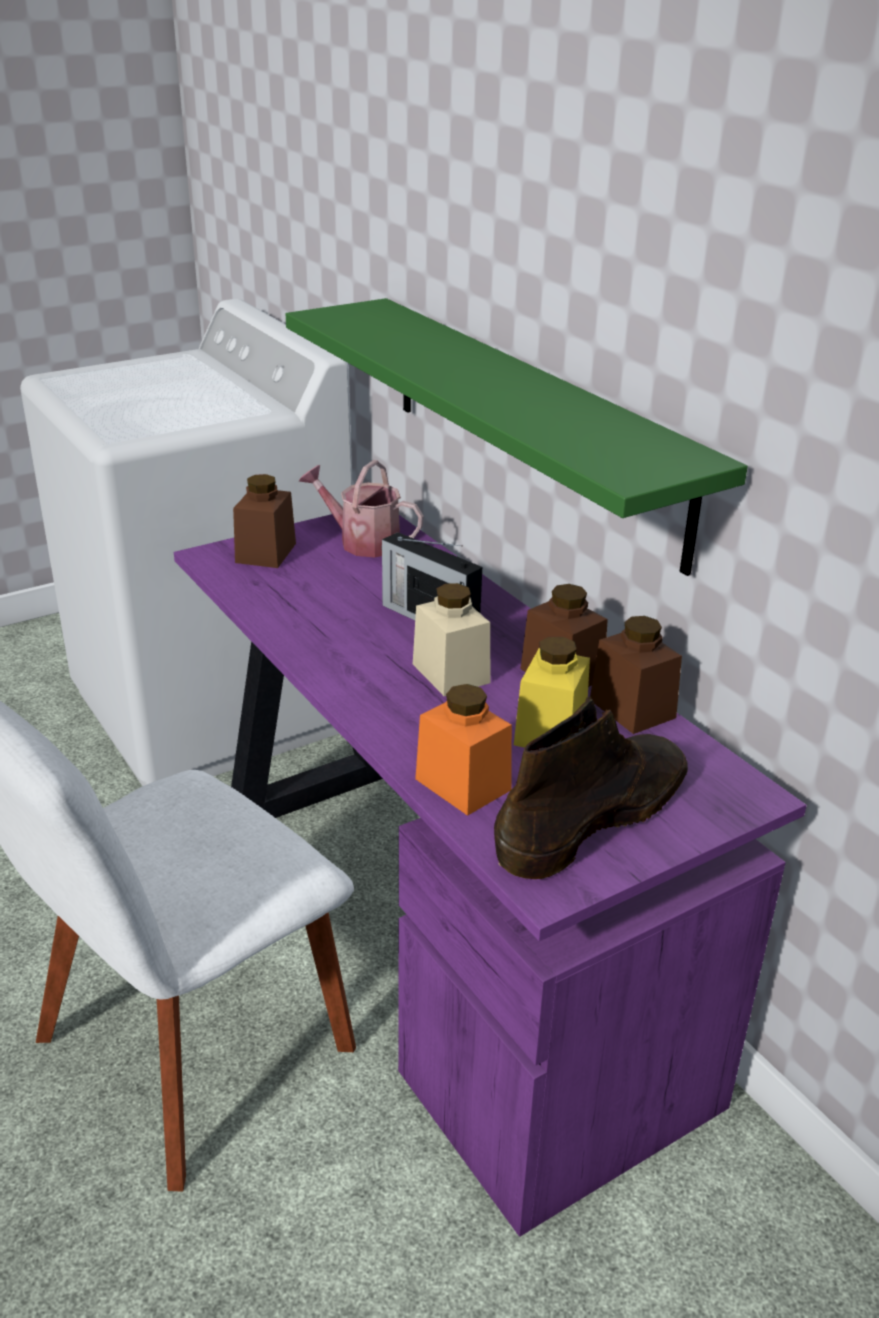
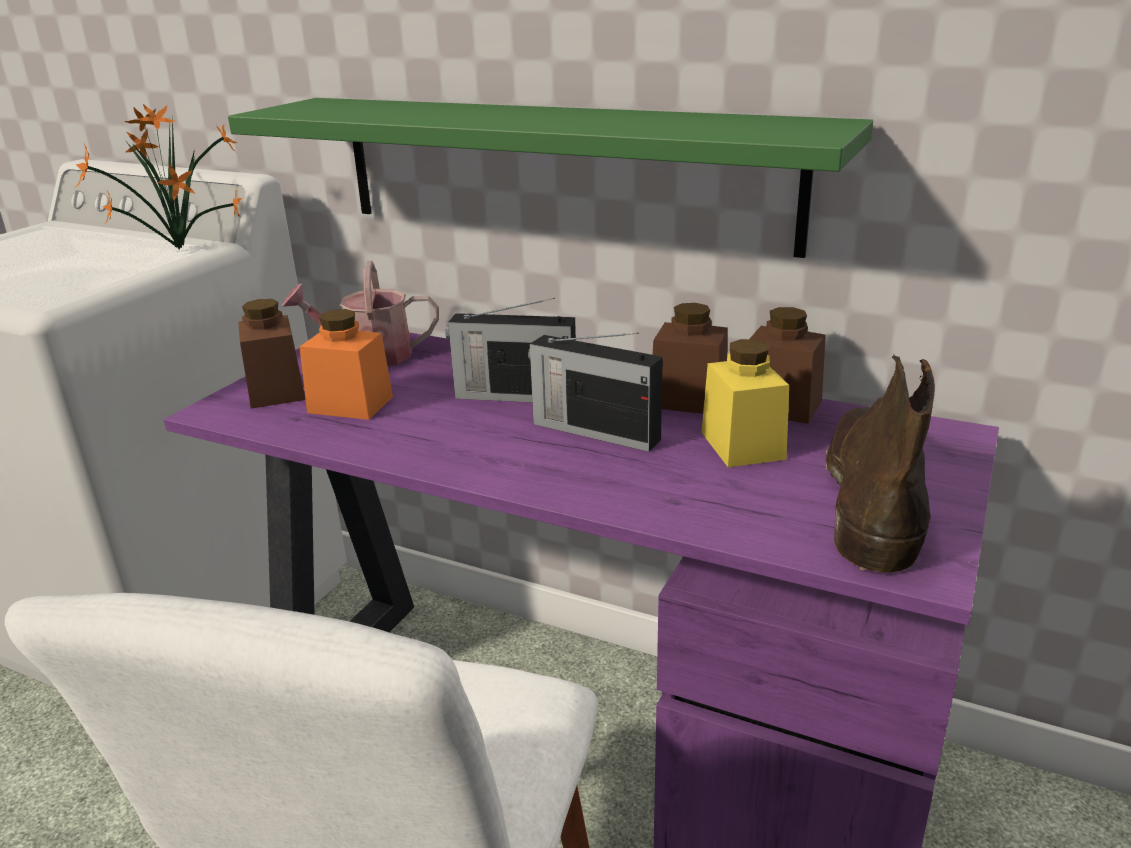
camera: 30 degrees left, 5 degrees down
(246, 409) = (175, 250): none -> potted plant
(451, 673) = (593, 431): beige jar -> radio
(463, 784) = (731, 516): orange jar -> orange jar (350, 404)

